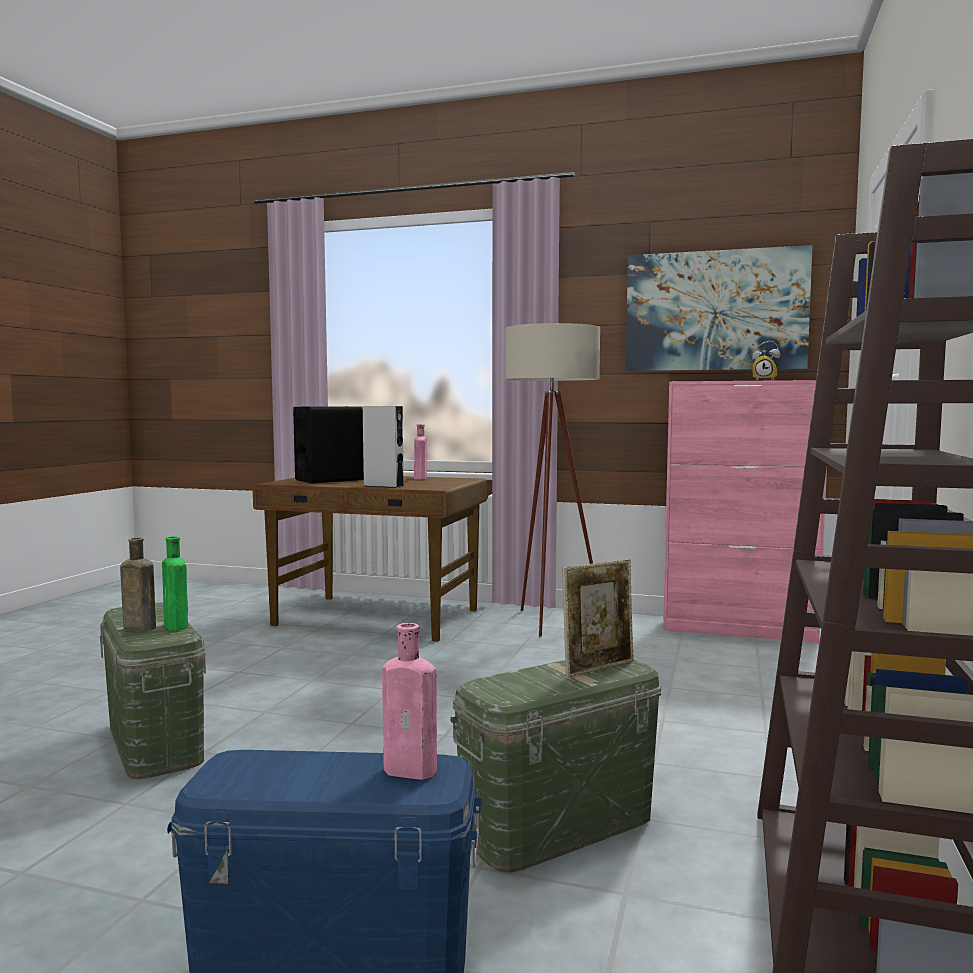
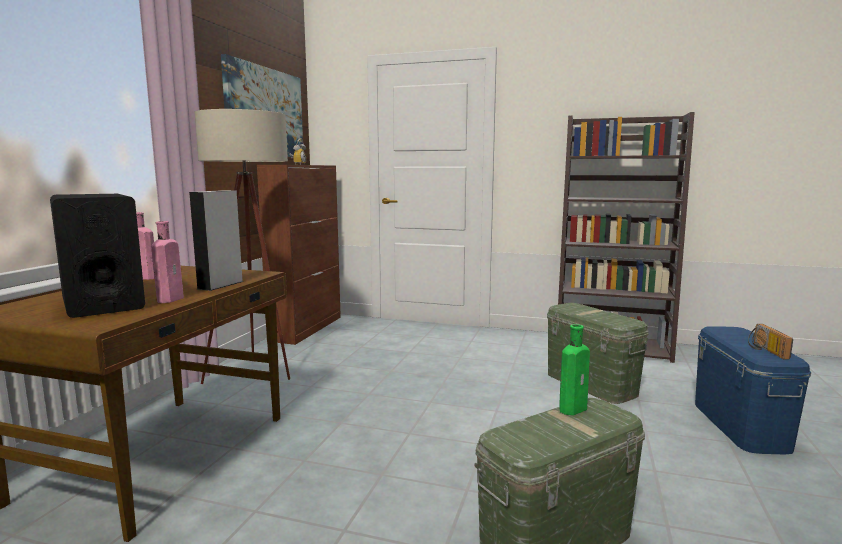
camera: 90 degrees left, 5 degrees up
(137, 628) = (589, 426): brown bottle -> none
(271, 773) = (765, 350): none -> radio
(414, 771) = (727, 331): pink bottle -> pink bottle (171, 299)
(598, 668) = (578, 308): picture frame -> none
(739, 630) = (307, 328): pink cabinet -> brown cabinet

